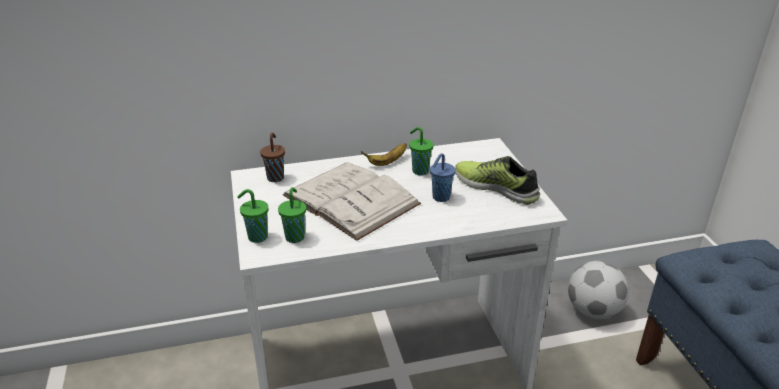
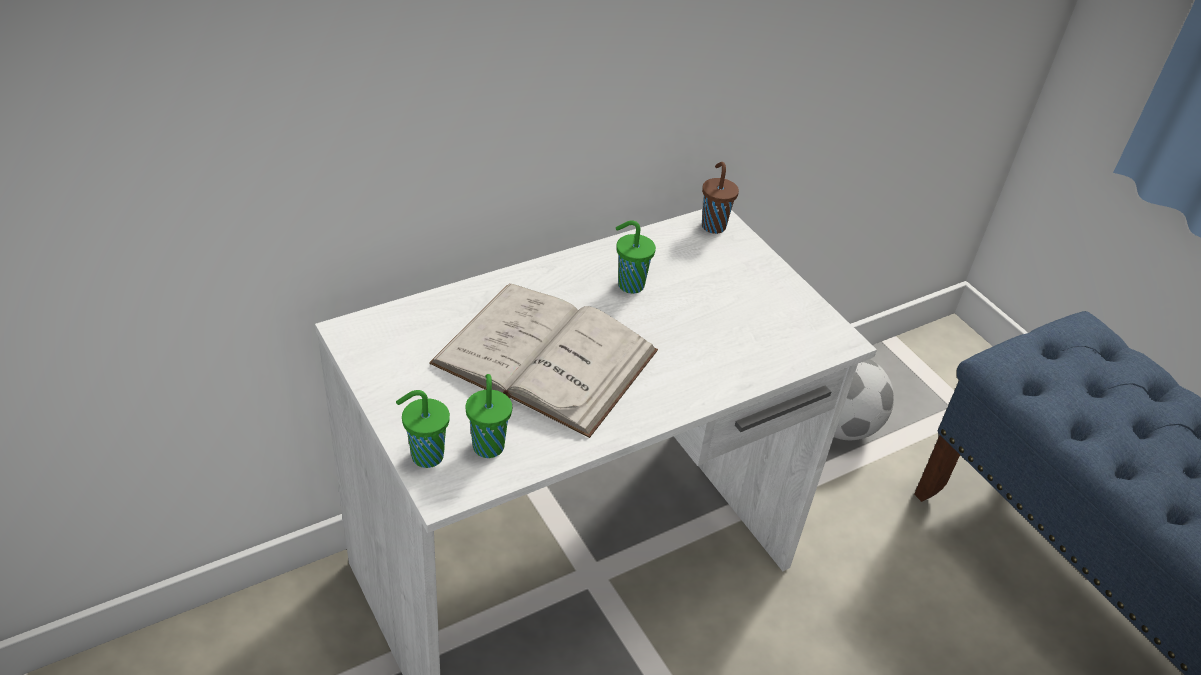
camera: 20 degrees left, 10 degrees up
(275, 177) = (401, 328): brown cup -> brown cup (713, 225)
(387, 162) = (571, 273): banana -> none
(440, 198) = (682, 334): blue cup -> none
(496, 187) = (756, 302): shoe -> none

